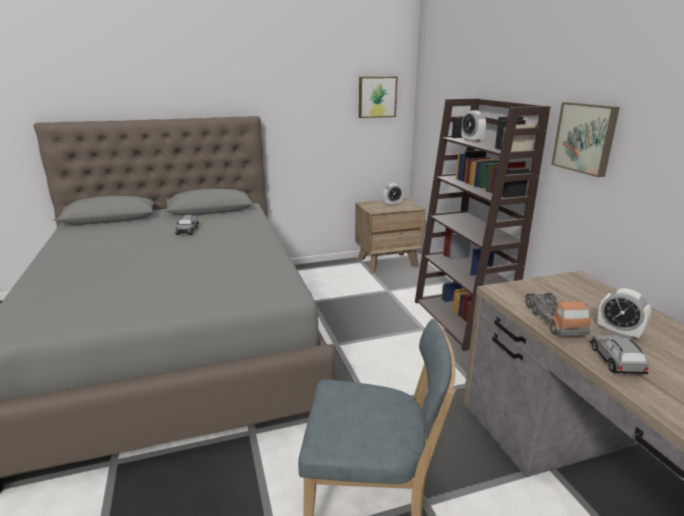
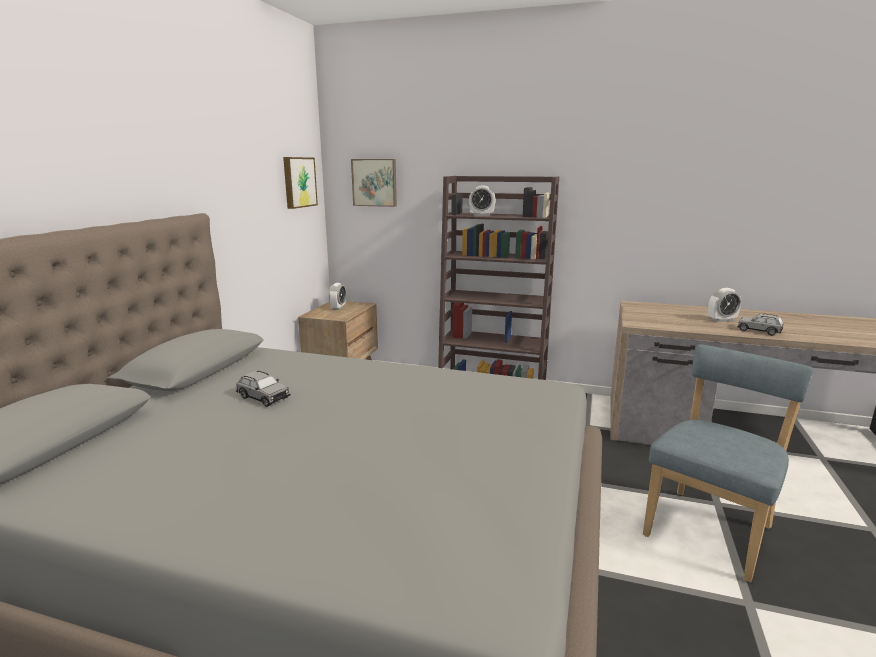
camera: 55 degrees left, 5 degrees down
(553, 321) = (696, 326): toy truck -> none
(585, 138) = (601, 198): picture -> picture (375, 182)

